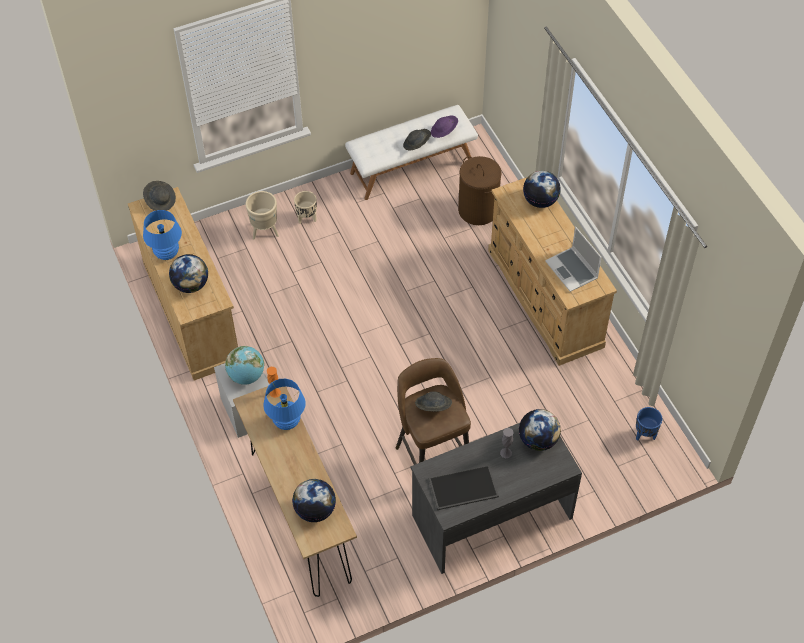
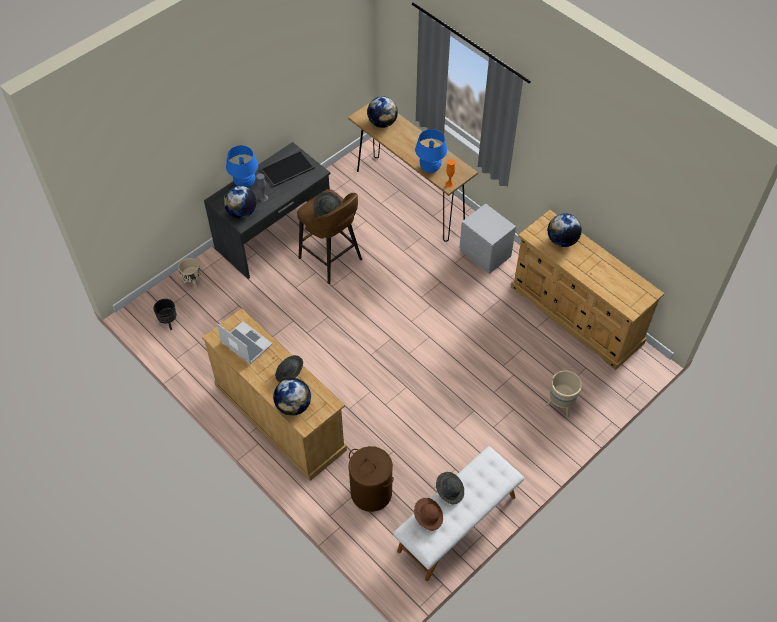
camera: 160 degrees right, 0 degrees up
(160, 201) = (637, 303): grey hat -> grey hat (289, 373)
(167, 253) = (599, 260): blue table lamp -> blue table lamp (245, 184)
(246, 376) = (487, 226): globe -> none
(307, 218) = (529, 432): beige planter -> beige planter (192, 282)
(444, 132) = (428, 517): purple hat -> brown hat
(645, 435) = (168, 322): blue planter -> black planter

